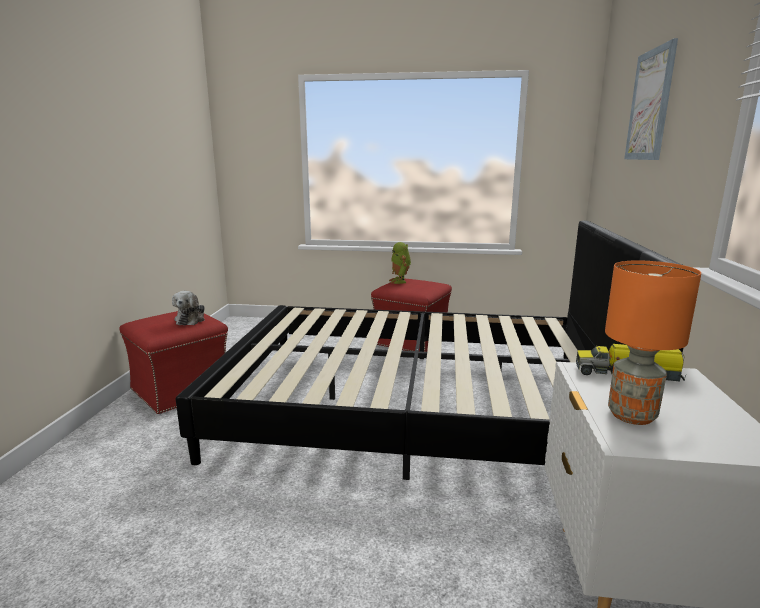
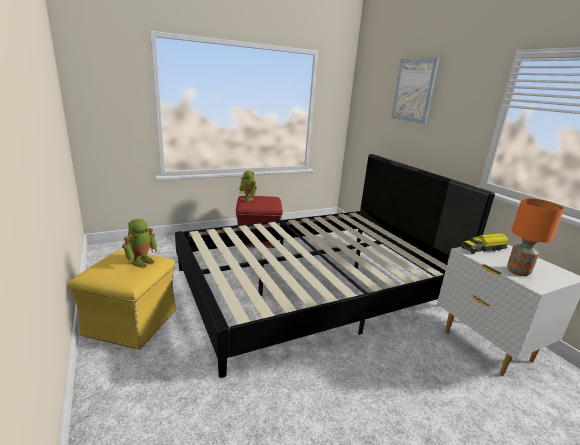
camera: 35 degrees left, 5 degrees up
(182, 389) = (132, 321): red ottoman -> yellow ottoman
(191, 319) = (141, 261): plush toy -> toy robot

